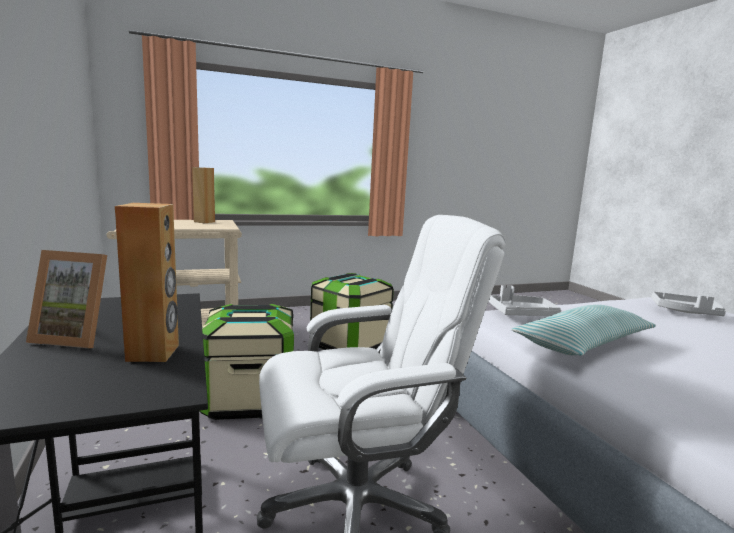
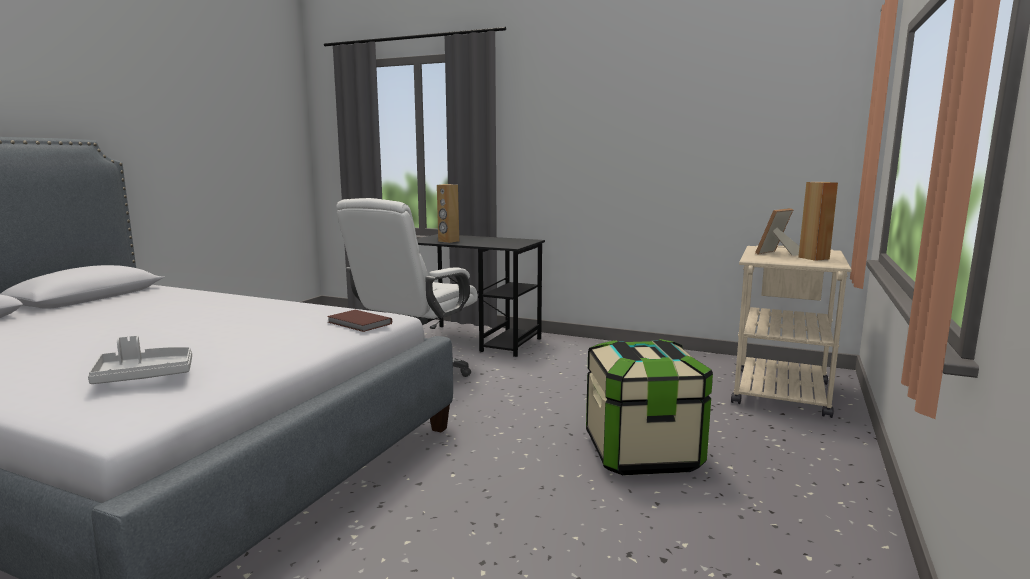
camera: 135 degrees right, 0 degrees up
(77, 337) = (483, 239): picture frame -> picture frame (776, 254)
(249, 400) = (571, 379): storage box -> none
(521, 314) = (359, 323): grey tray -> brown book
(583, 344) = (292, 315): pillow -> none

